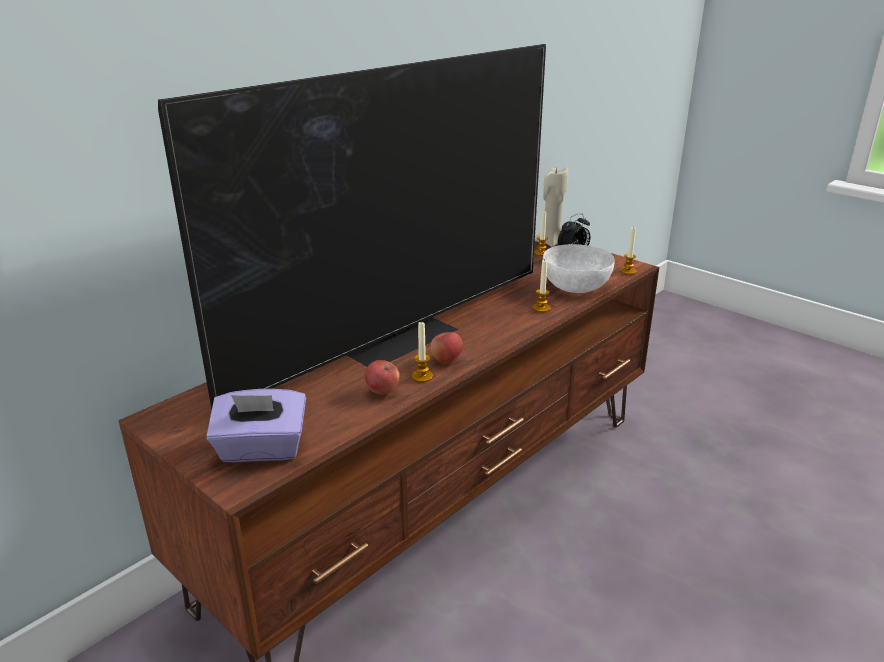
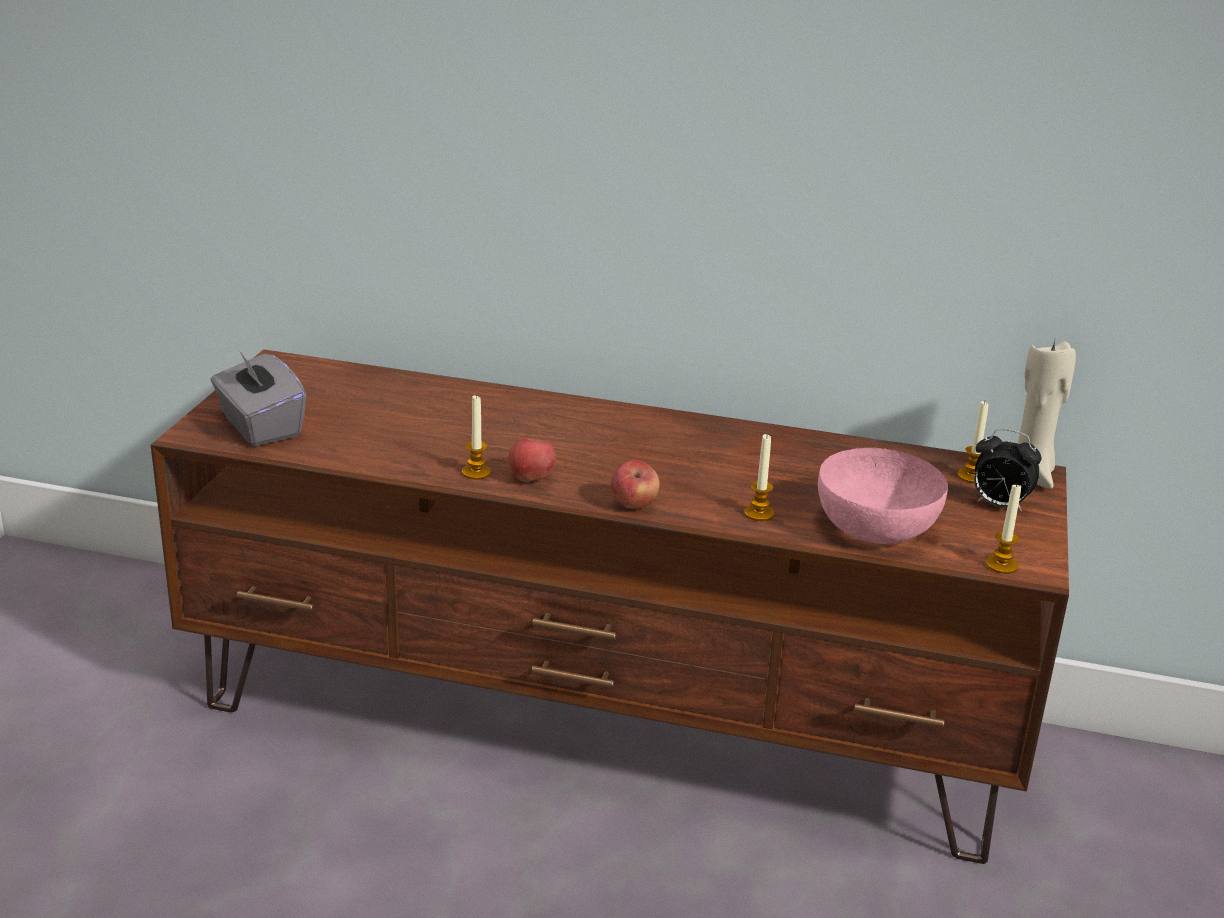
camera: 60 degrees right, 0 degrees up
(261, 449) = (260, 426): purple tissue box -> grey tissue box
(382, 391) = (421, 458): apple -> apple (634, 505)
(398, 336) = (562, 434): television -> none
(576, 285) = (877, 528): white bowl -> pink bowl

